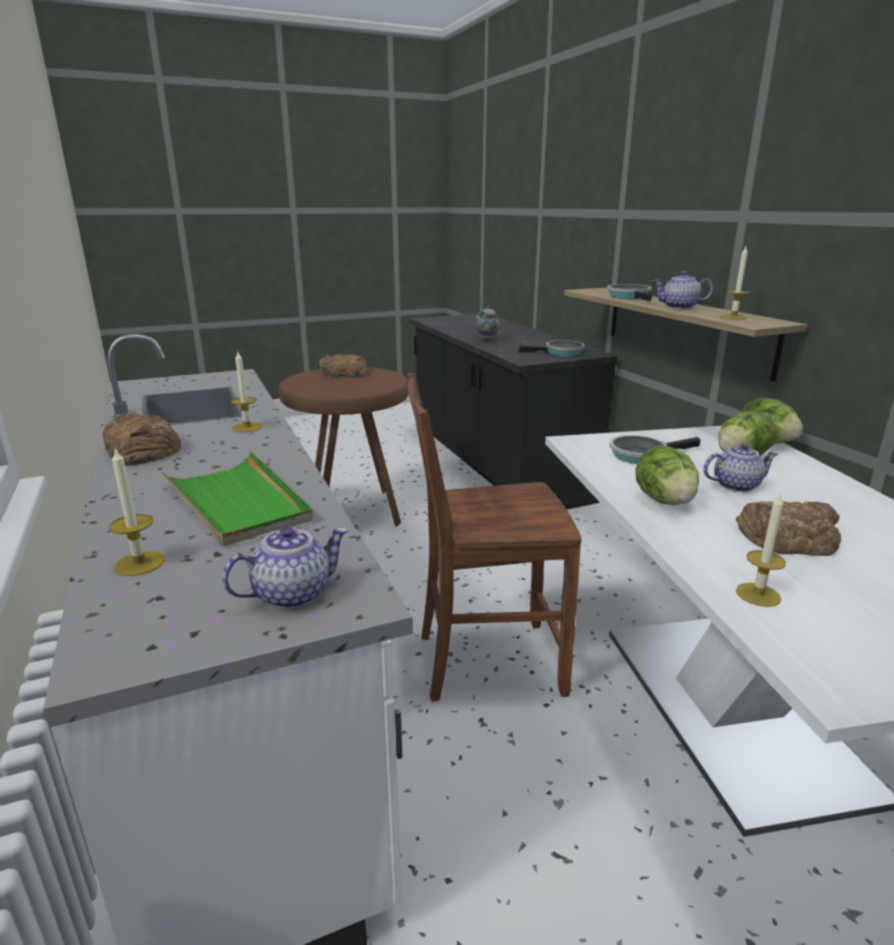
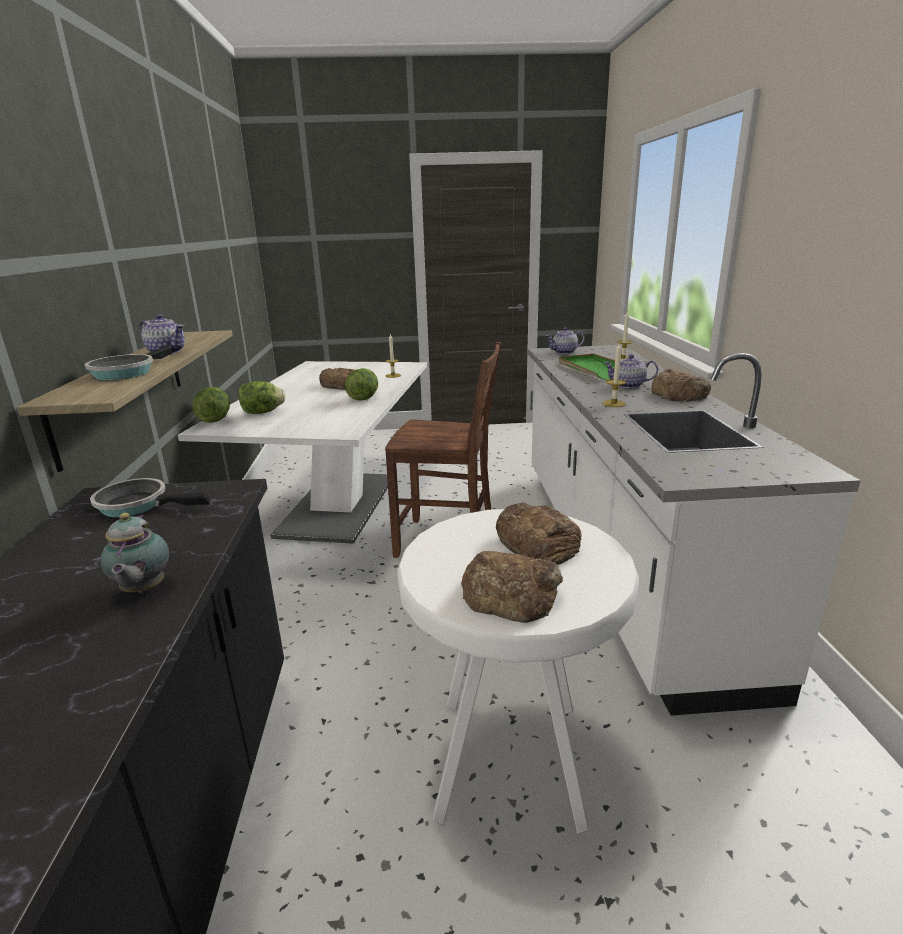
camera: 160 degrees left, 0 degrees up
(333, 386) = (537, 543): none -> bread
(353, 513) = (511, 757): brown stool -> white stool
(641, 455) = (320, 419): frying pan -> none
(733, 317) = (189, 339): candle -> none
(736, 485) = (309, 401): teapot -> teapot (628, 385)

